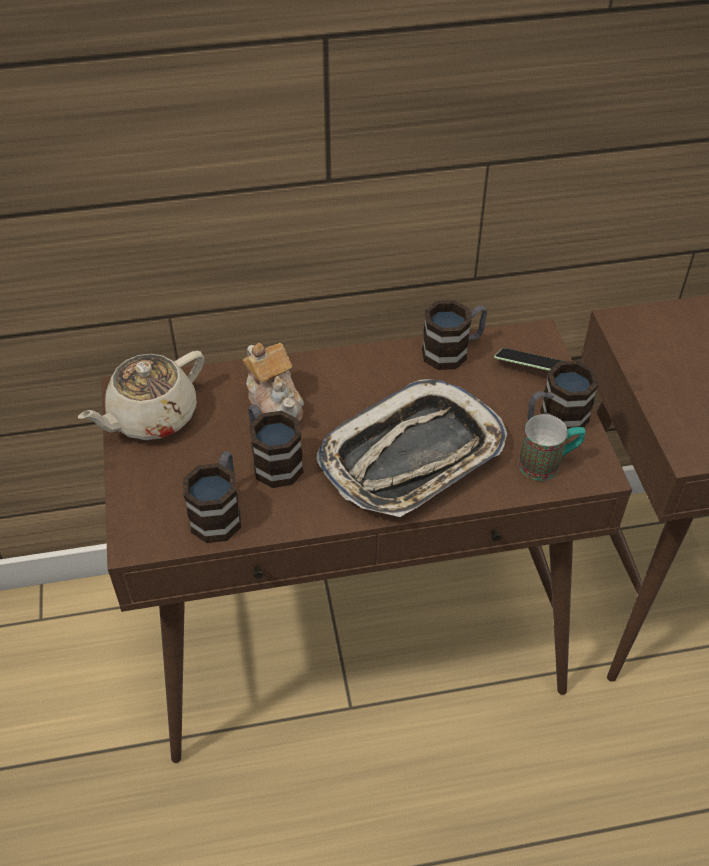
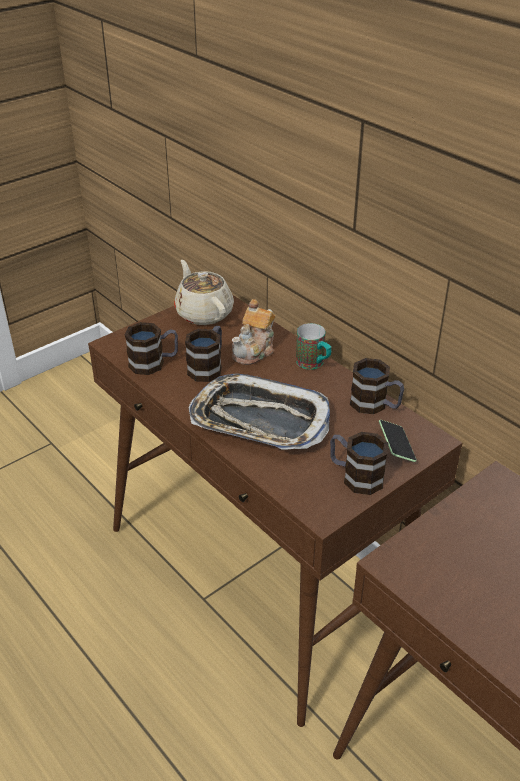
camera: 60 degrees right, 10 degrees down
(151, 417) = (203, 313): beige teapot -> beige teapot turned 45 degrees clockwise
(548, 464) = (308, 486): mug -> mug (314, 364)

